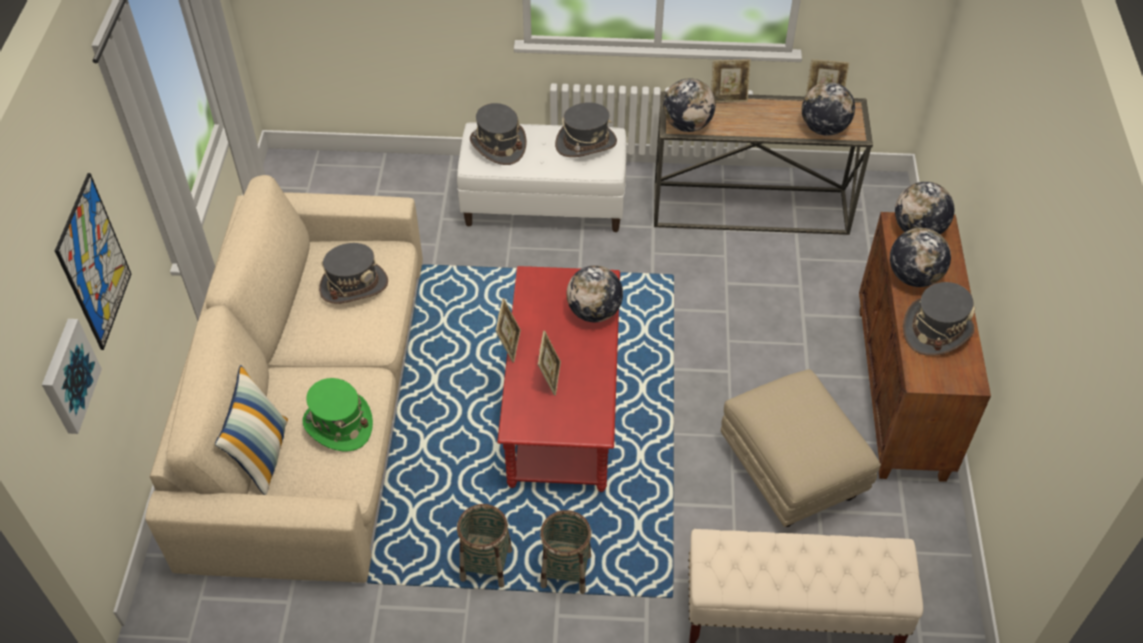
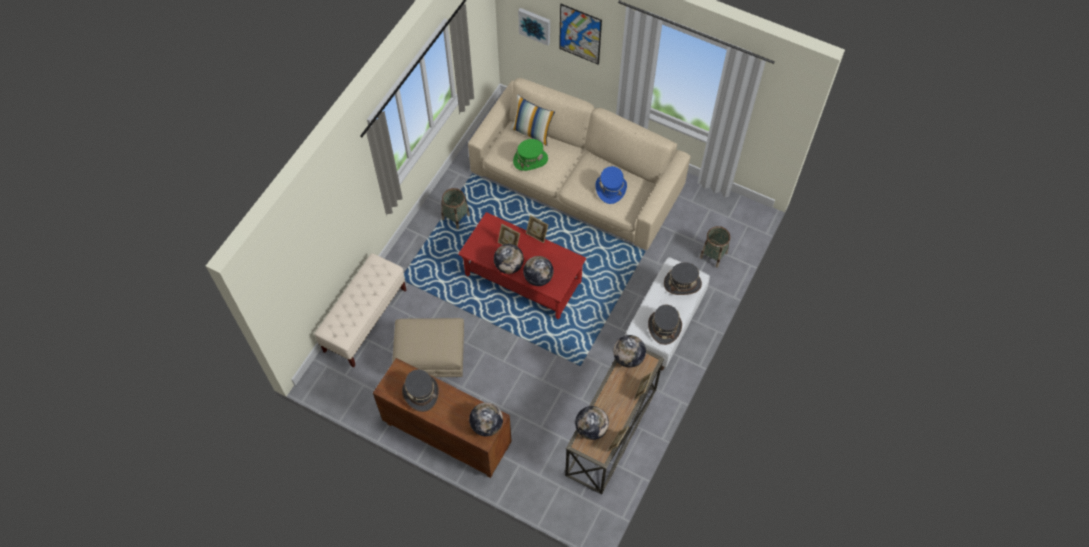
camera: 115 degrees right, 10 degrees up
(354, 285) = (611, 189): grey hat -> blue hat
(565, 571) = (436, 245): basket -> basket (713, 255)
(913, 277) = (458, 403): globe -> globe (509, 266)

